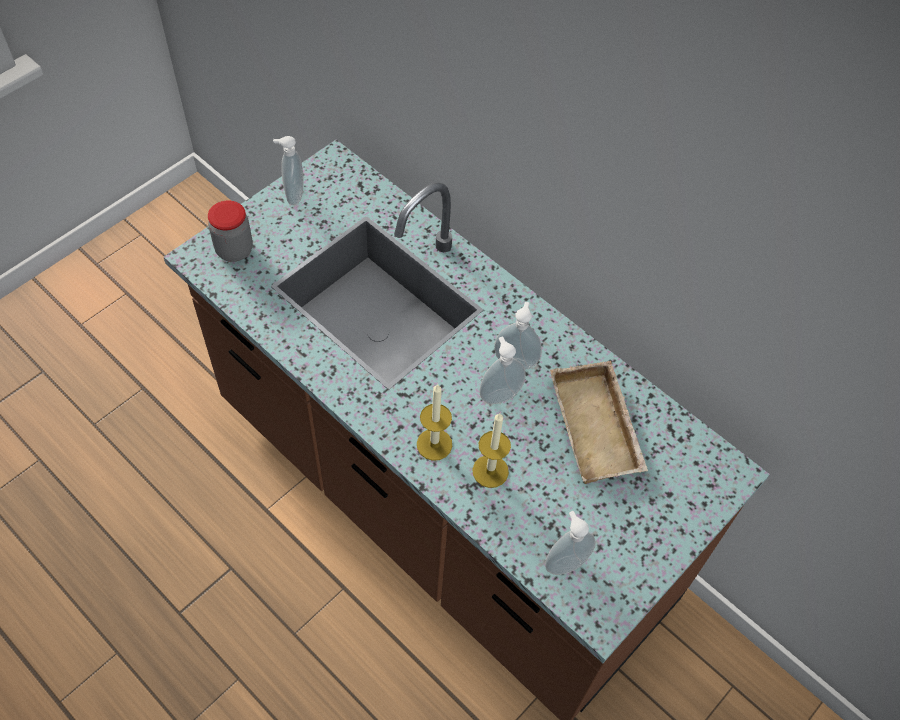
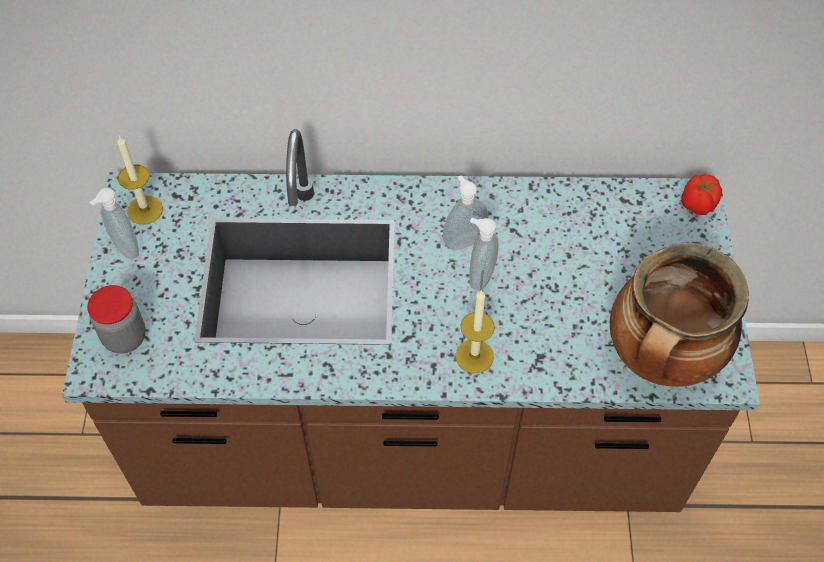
camera: 40 degrees left, 0 degrees up
(490, 471) = (537, 340): candle -> candle (145, 210)
(565, 562) = (661, 360): soap dispenser -> cooking pot
(598, 428) = (577, 241): beige tray -> none
(727, 477) = (697, 204): none -> tomato

